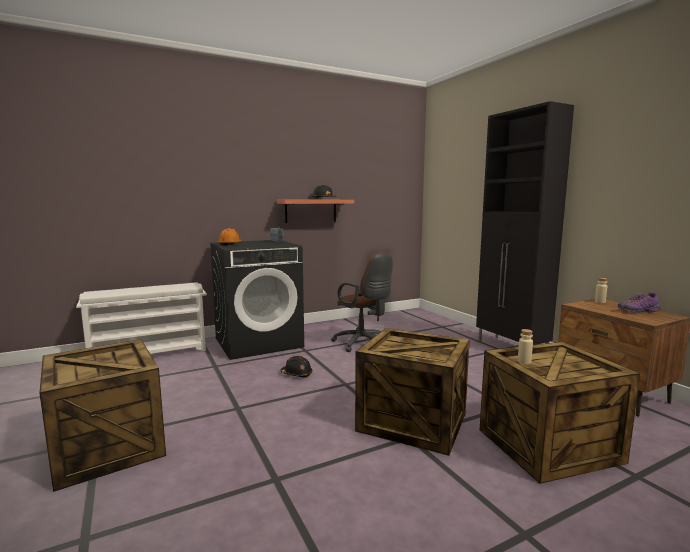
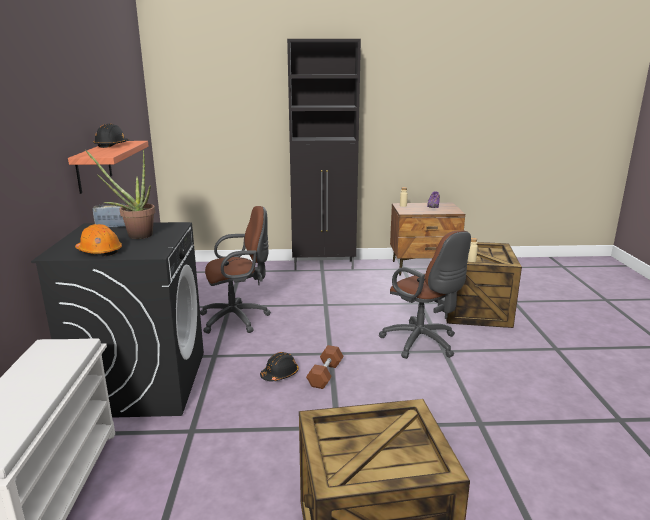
camera: 65 degrees left, 10 degrees up
(263, 244) = (135, 235): none -> potted plant
(309, 389) = (325, 374): none -> brown dumbbell
(411, 422) = (423, 343): crate -> brown office chair

